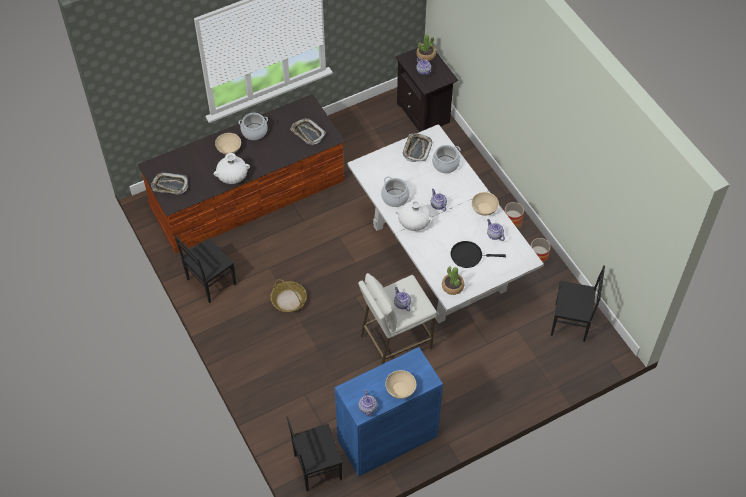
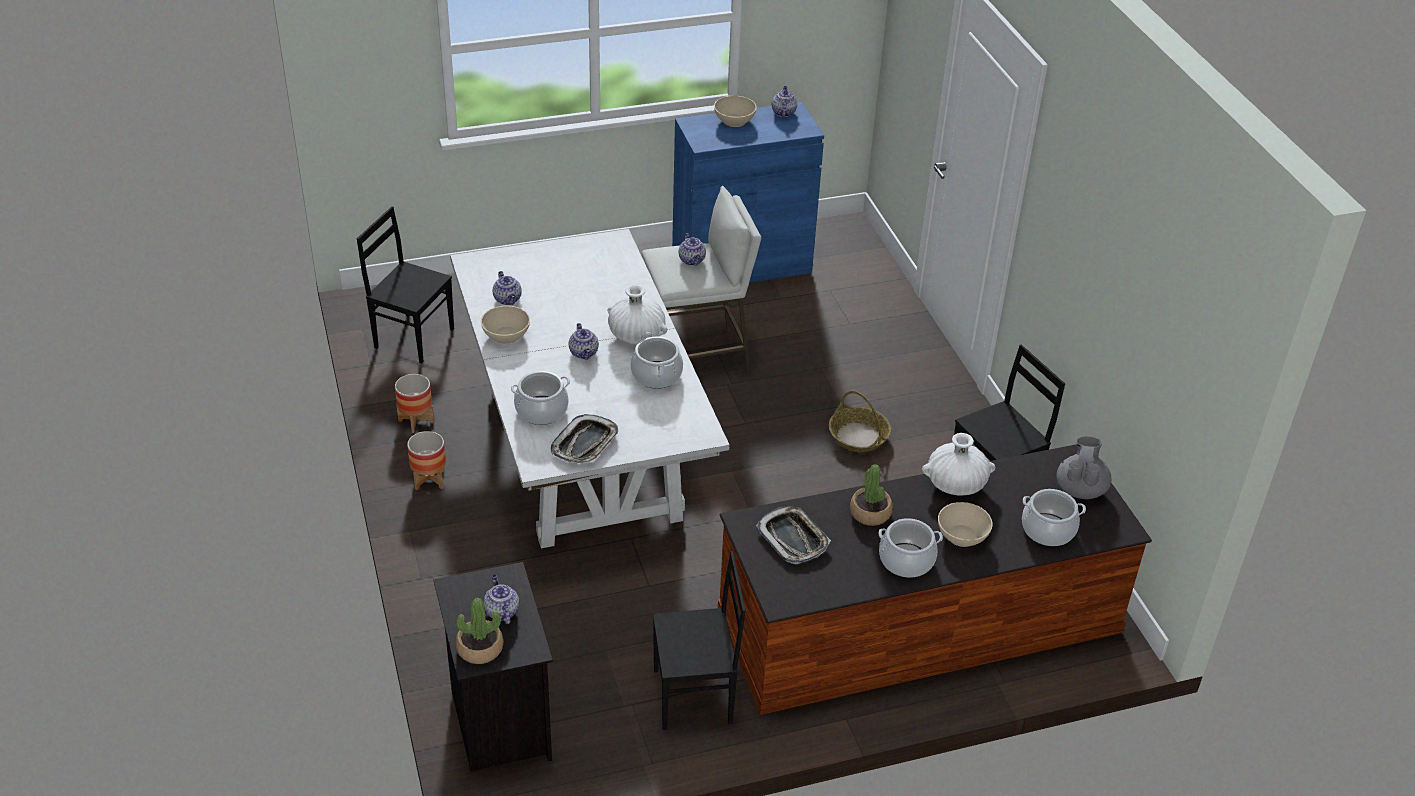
camera: 170 degrees left, 15 degrees down
(170, 185) = (1080, 489): tray -> grey teapot
(188, 159) = (1048, 530): none -> cooking pot
(316, 467) = (845, 253): black chair -> black chair (694, 697)
(452, 286) = (608, 251): potted plant -> potted plant (870, 513)
(469, 256) = (564, 281): black frying pan -> none

